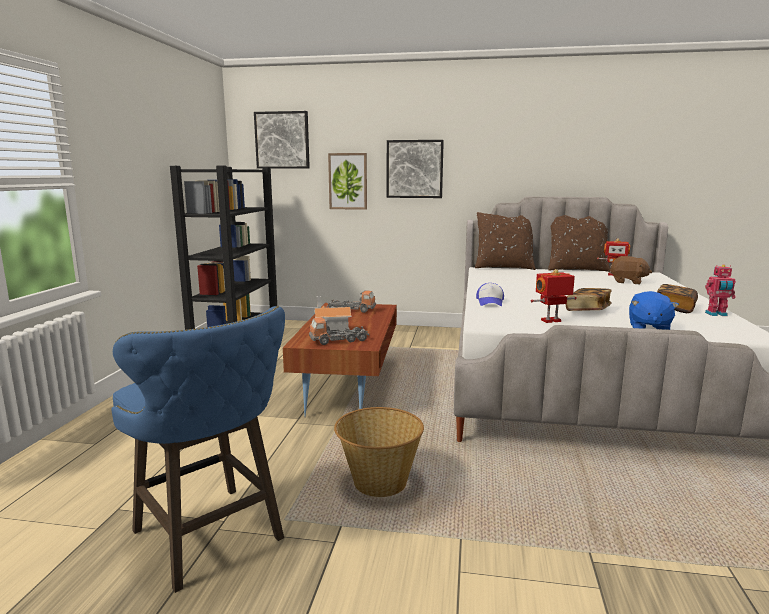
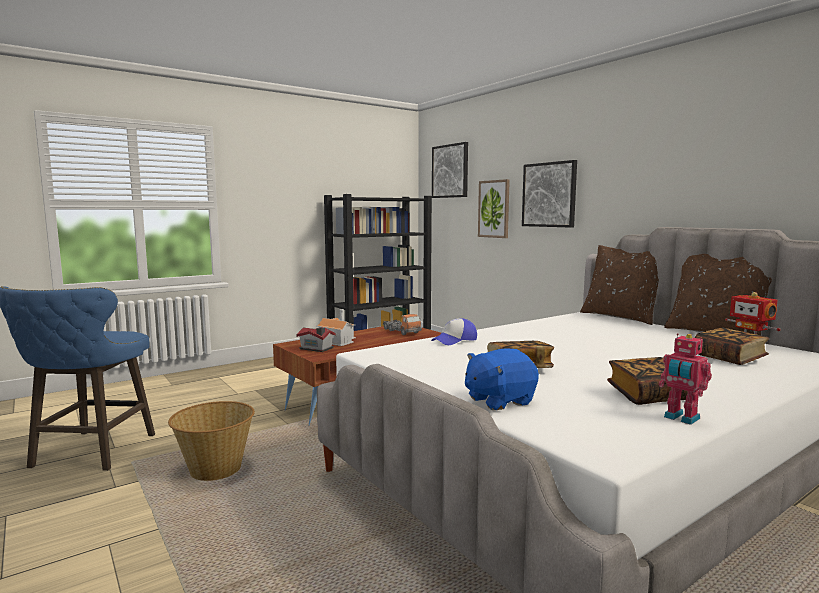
camera: 45 degrees right, 5 degrees down
(339, 340) = (316, 348): toy truck -> toy house
(551, 321) = (434, 367): toy robot -> none
(628, 282) = (729, 358): brown plush toy -> book

